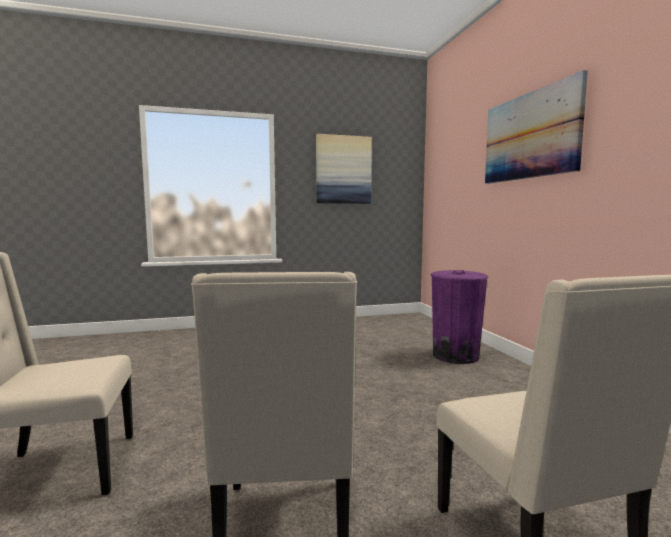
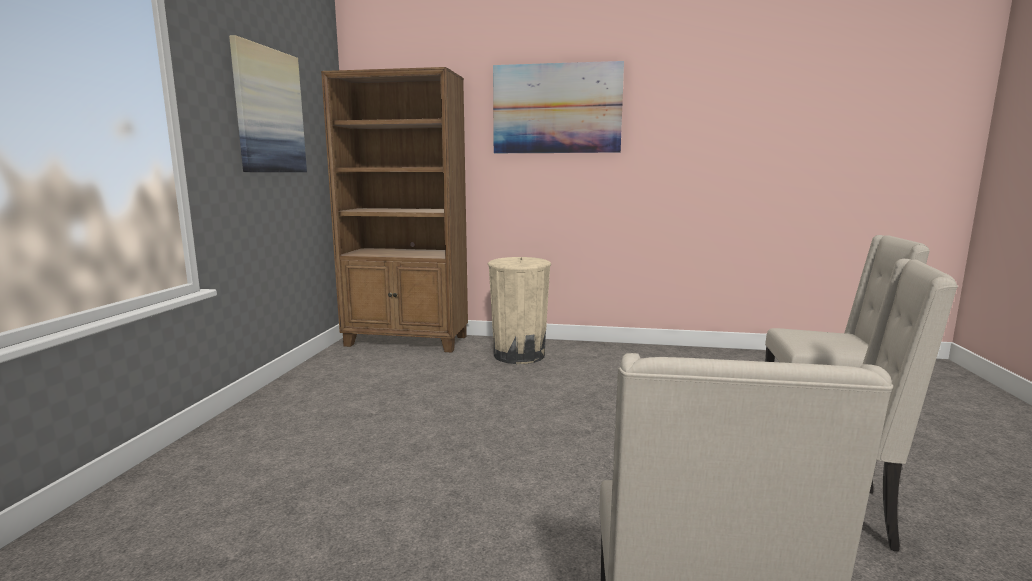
camera: 65 degrees left, 5 degrees up
(422, 325) = (407, 341): none -> brown bookcase
(455, 355) = (519, 355): purple trash can -> beige trash can

